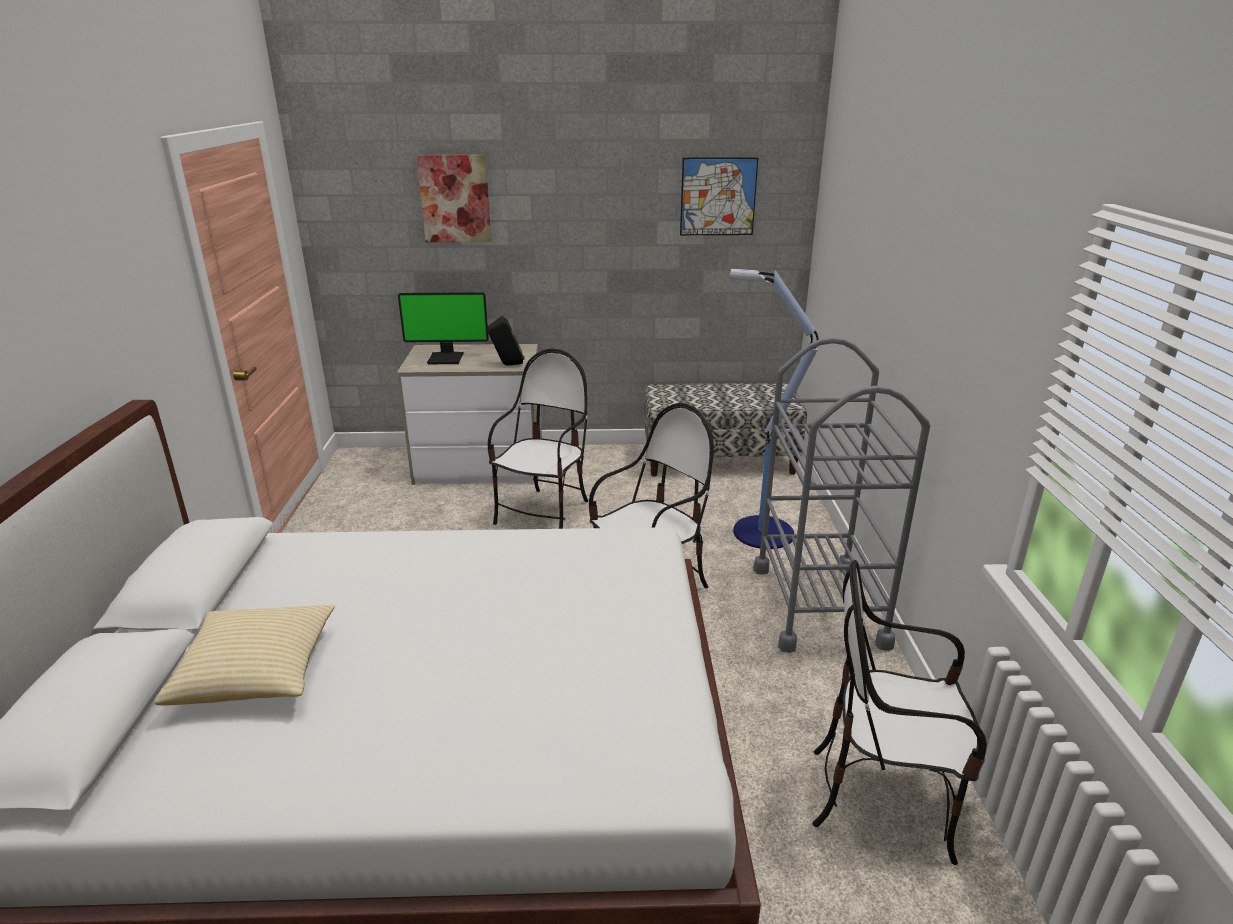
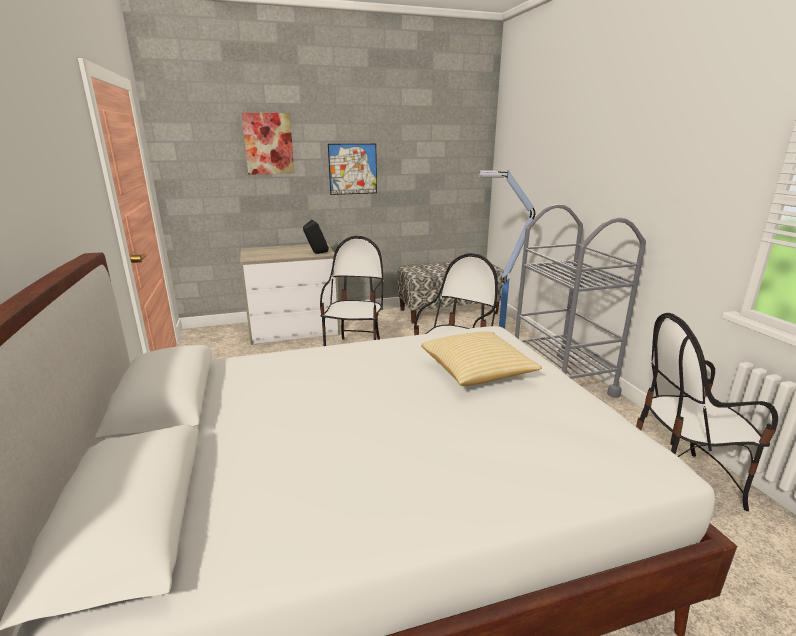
camera: 15 degrees left, 5 degrees down
(257, 673) = (266, 451): pillow -> pillow (477, 372)
(446, 358) = (270, 253): monitor -> none
(718, 197) = (438, 142): picture -> picture (353, 169)

